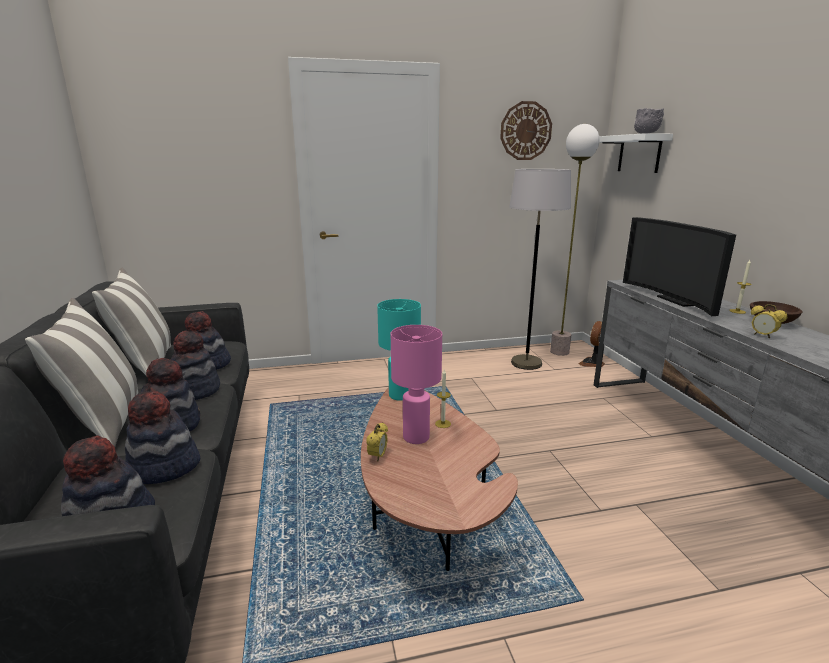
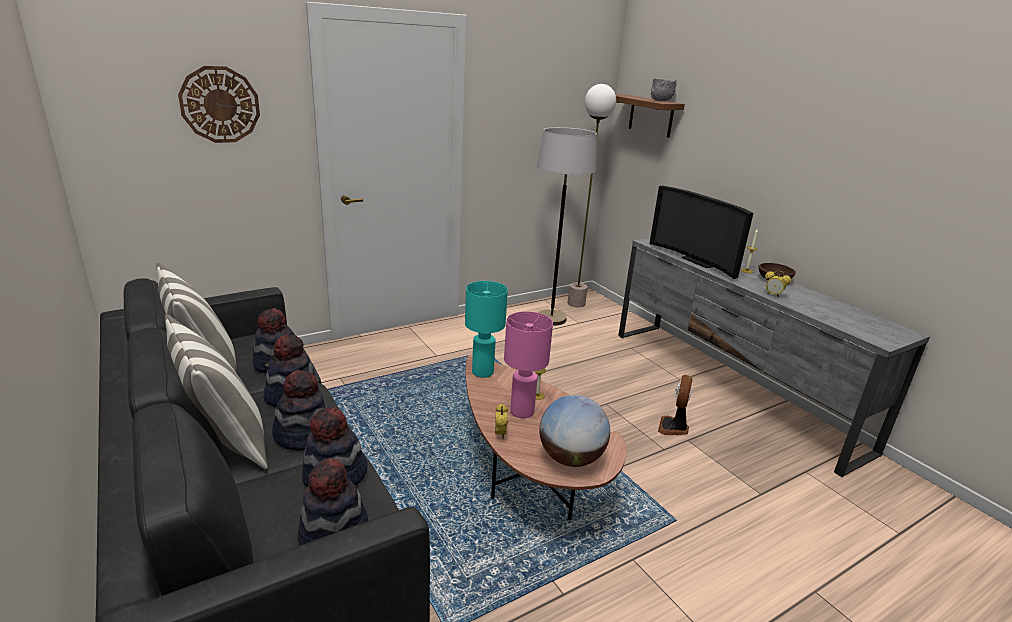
camera: 20 degrees left, 5 degrees up
(440, 494) = (571, 458): none -> globe
(525, 131) = (545, 86): wall clock -> wall clock (220, 105)
(592, 363) = (609, 313): fan -> fan (673, 427)
(639, 153) = (651, 116): white shelf -> brown shelf

